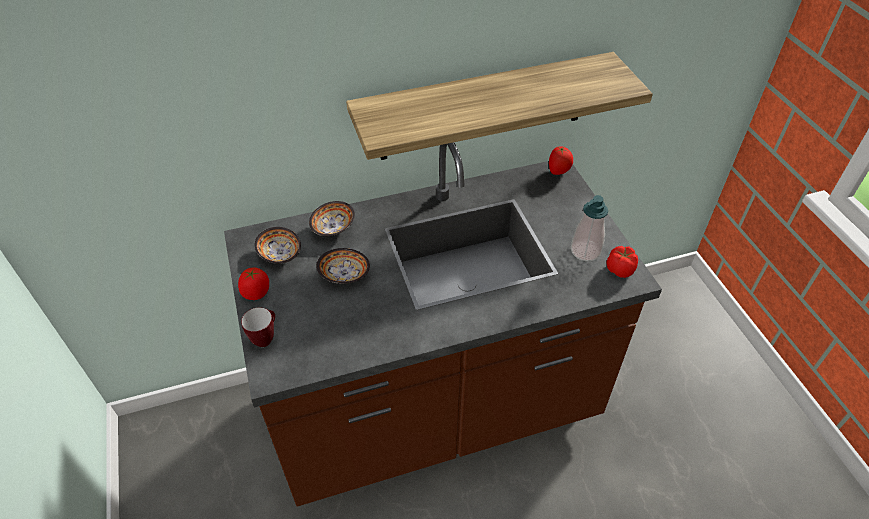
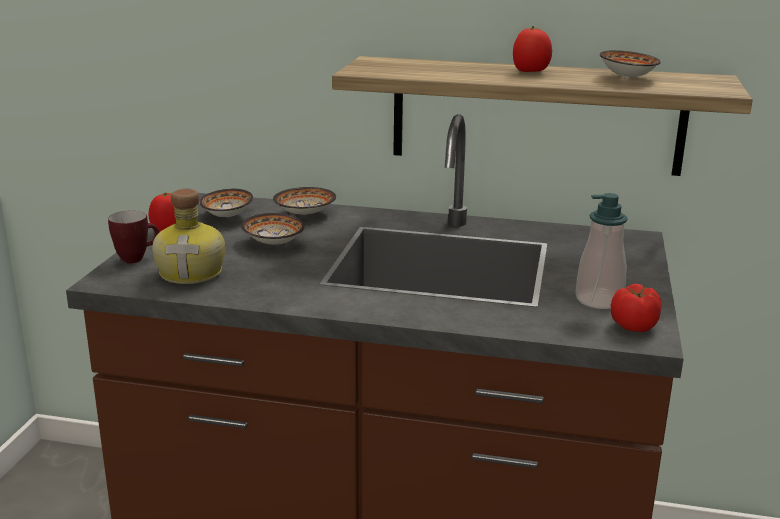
camera: 30 degrees right, 25 degrees down
(322, 336) = (193, 272): none -> bottle
(558, 172) = (634, 238): tomato -> tomato (530, 72)
(559, 82) = (627, 78): none -> bowl

